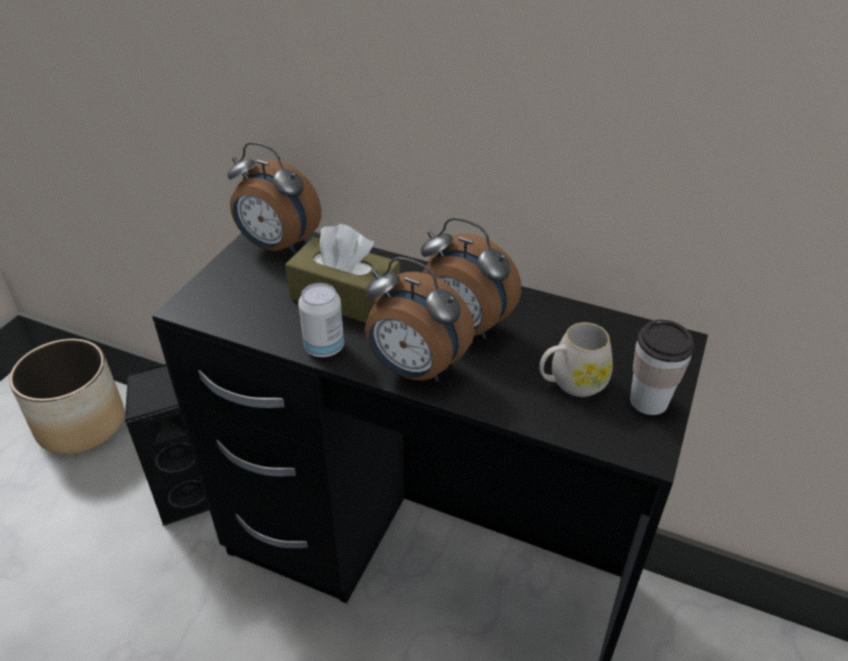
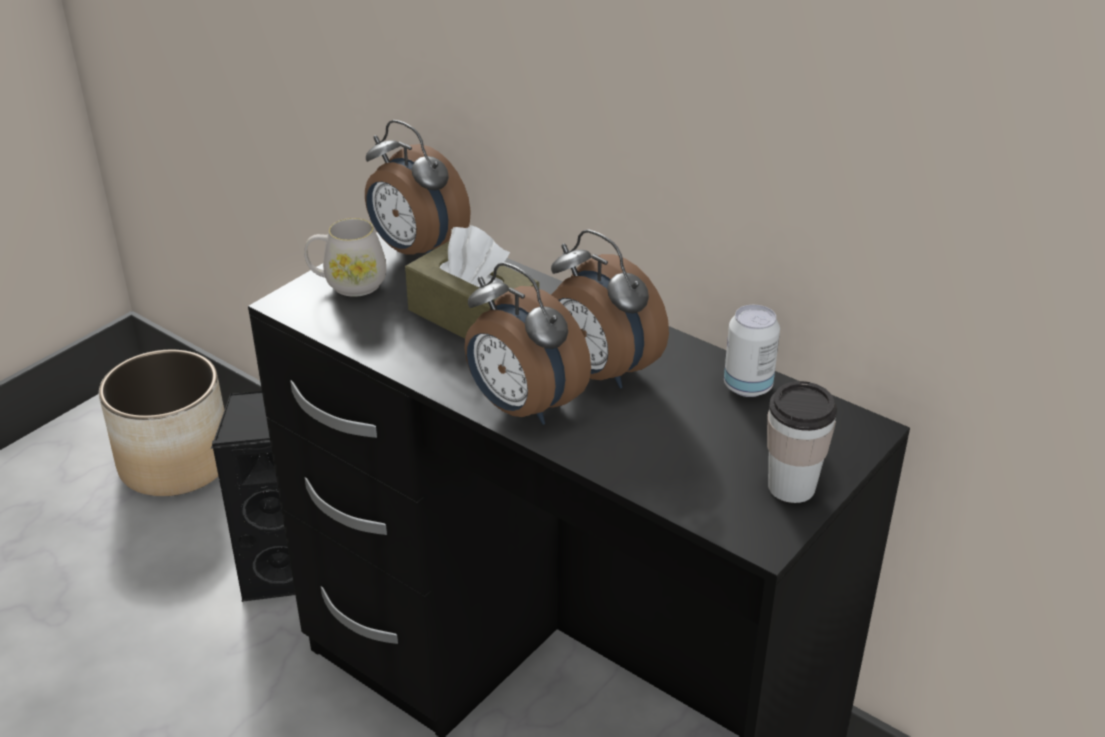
camera: 15 degrees right, 5 degrees down
(324, 347) = (427, 368): can -> can (747, 386)
(571, 382) = (705, 451): white mug -> white mug (348, 284)

